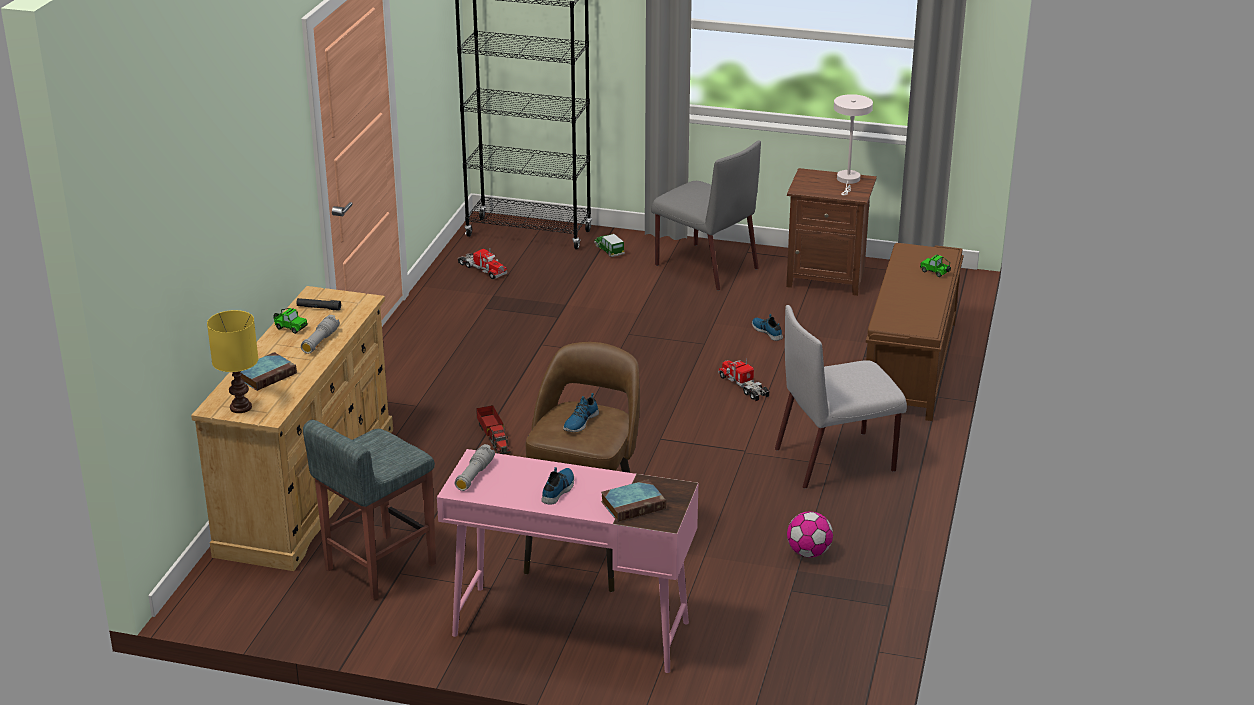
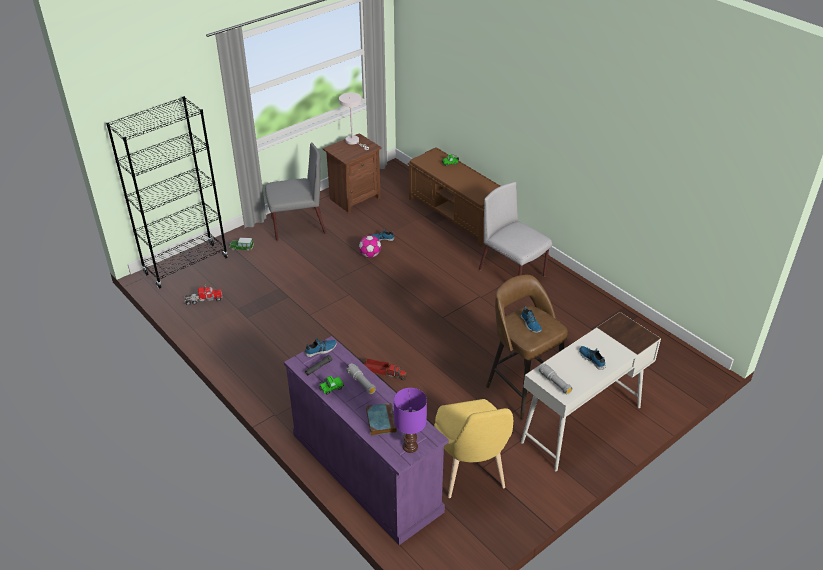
camera: 55 degrees left, 10 degrees up
(241, 407) = (410, 446): yellow table lamp -> purple table lamp
(307, 489) = (365, 471): beige dresser -> purple dresser
(351, 298) = (321, 350): none -> shoe
(379, 567) = (470, 474): grey stool -> yellow chair
(569, 628) = (581, 424): pink desk -> white desk
(634, 504) = (625, 340): book -> none
(743, 386) = (423, 269): toy truck -> none
(808, 553) = (579, 318): football -> football (370, 255)
(837, 459) = (512, 273): grey chair -> grey chair turned 120 degrees clockwise

